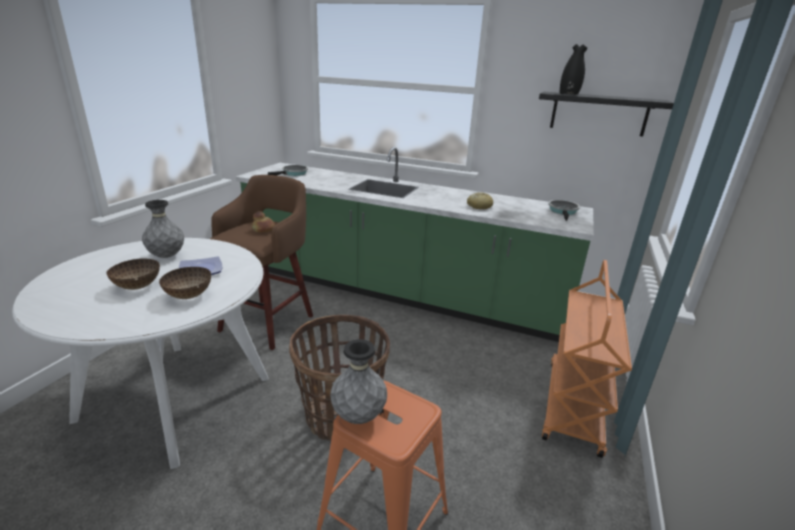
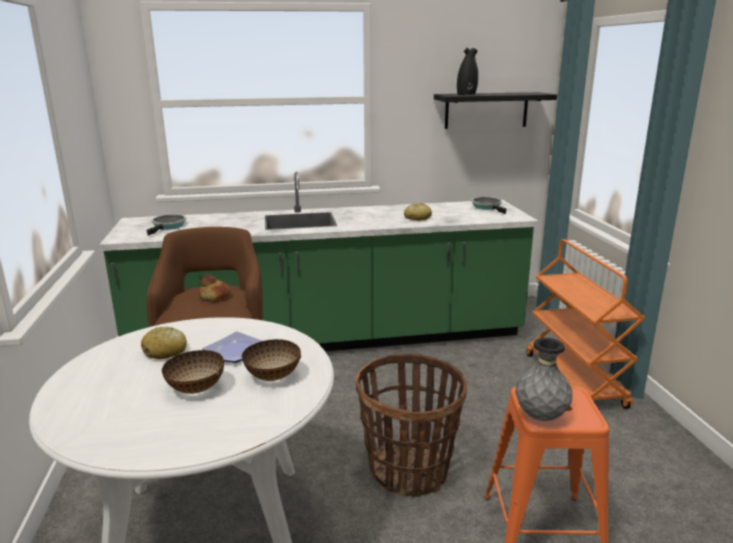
camera: 30 degrees left, 5 degrees down
(167, 256) = (165, 351): grey vase -> bread

